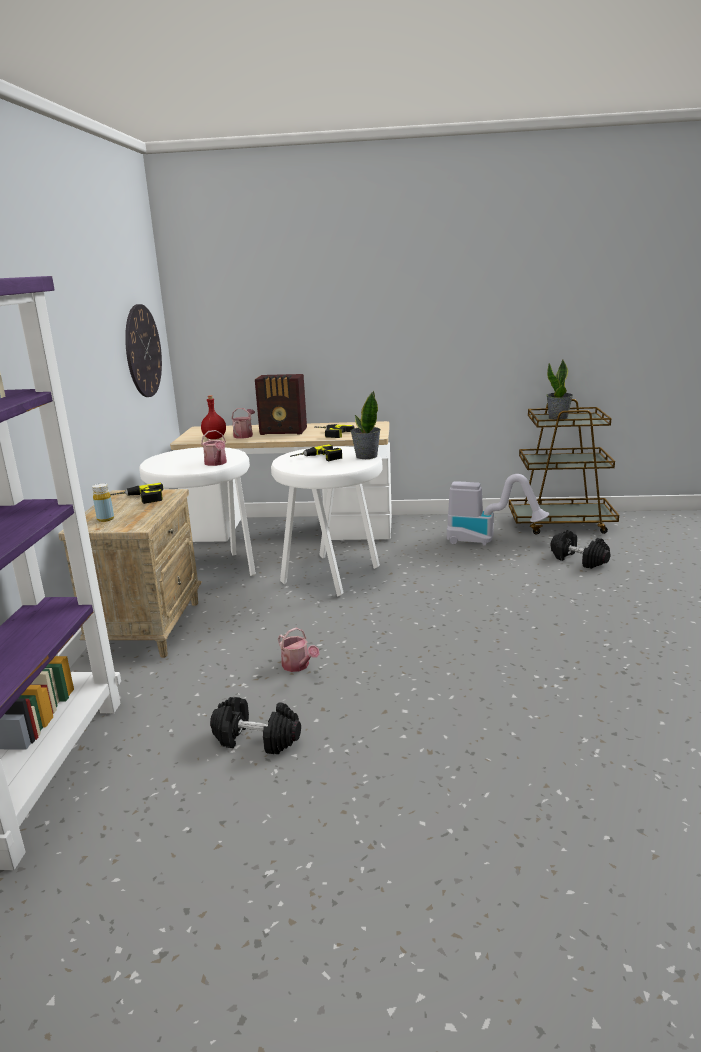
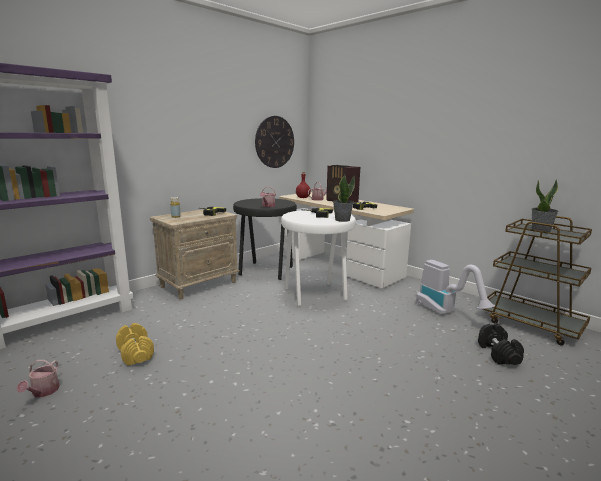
camera: 40 degrees right, 5 degrees down
(208, 572) = (265, 271): white stool -> black stool
(257, 739) = (136, 353): black dumbbell -> yellow dumbbell
(298, 666) = (214, 330): watering can -> watering can (43, 392)

